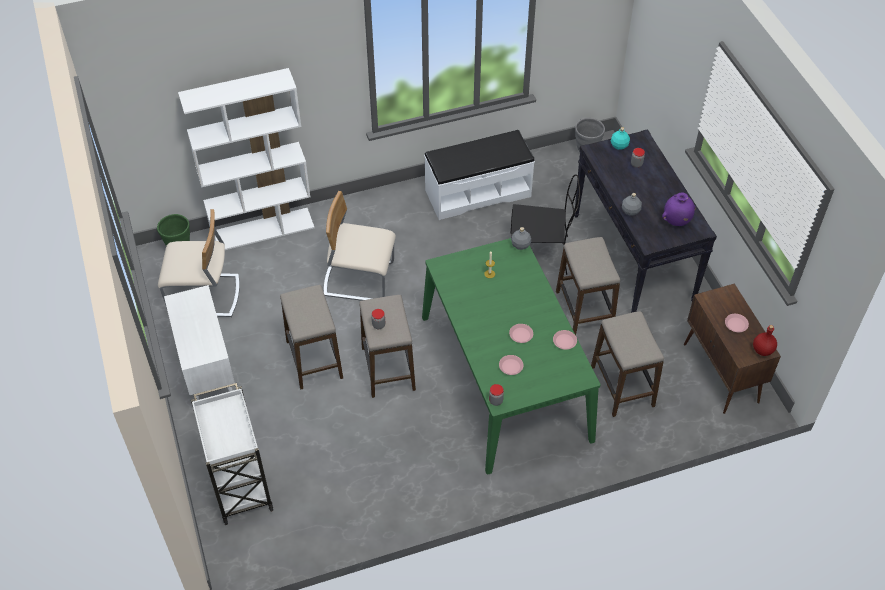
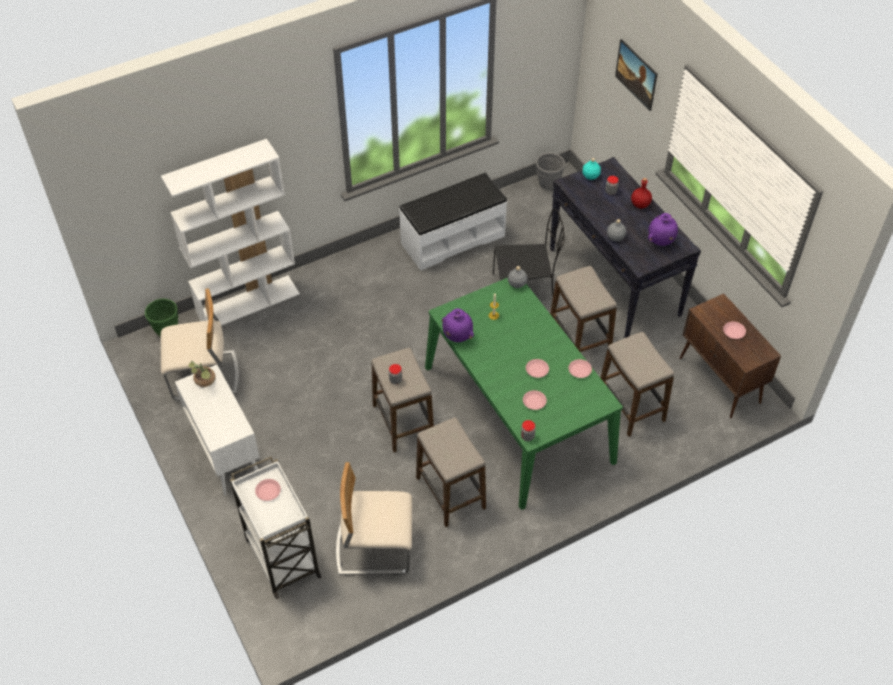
camera: 10 degrees left, 0 degrees up
(192, 300) = (205, 382): none -> potted plant
(226, 417) = (268, 491): none -> pink plate
(314, 360) = (328, 424): stool -> stool (450, 493)
(359, 279) = (355, 338): beige chair -> beige chair (374, 546)
(448, 290) = (457, 336): none -> purple vase
(674, 56) = (635, 84): none -> picture
(762, 350) = (763, 352): red bottle -> red bottle (639, 204)

